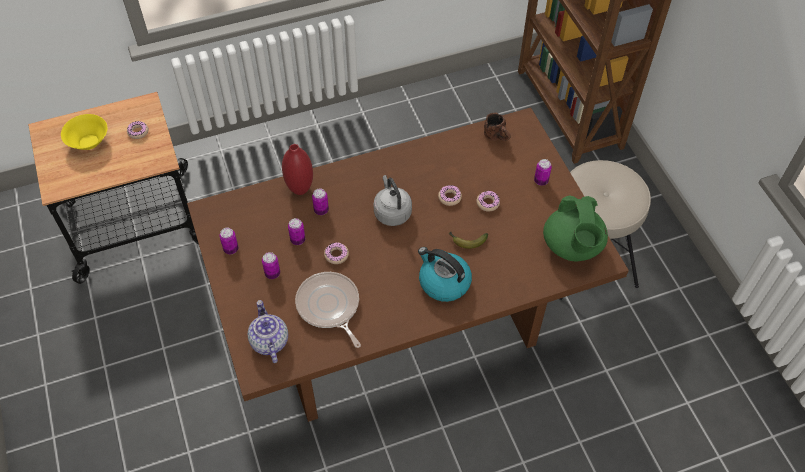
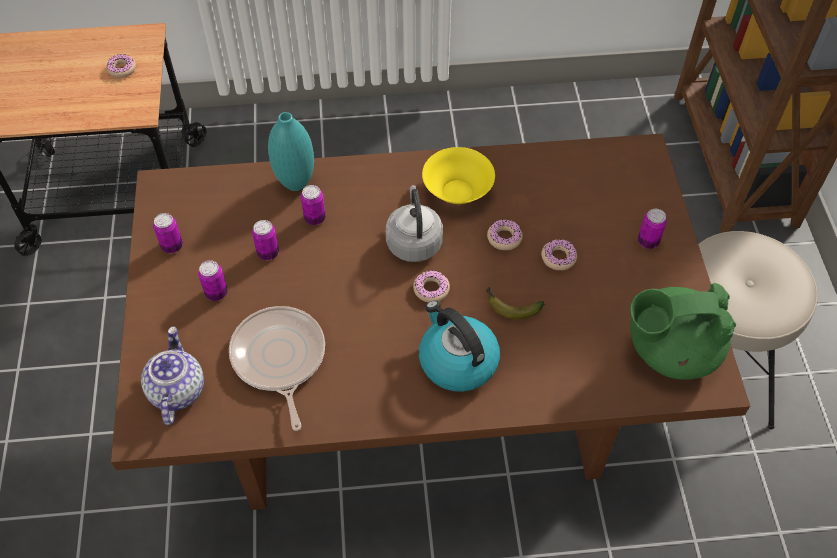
camera: 15 degrees right, 0 degrees up
(88, 142) = (55, 69): yellow bowl -> yellow bowl (457, 191)
(300, 189) = (295, 183): red vase -> turquoise vase
(336, 255) = (314, 286): donut -> donut (431, 289)
(497, 137) = (600, 166): brown mug -> none
(572, 246) = (670, 350): green teapot -> green teapot turned 75 degrees clockwise

